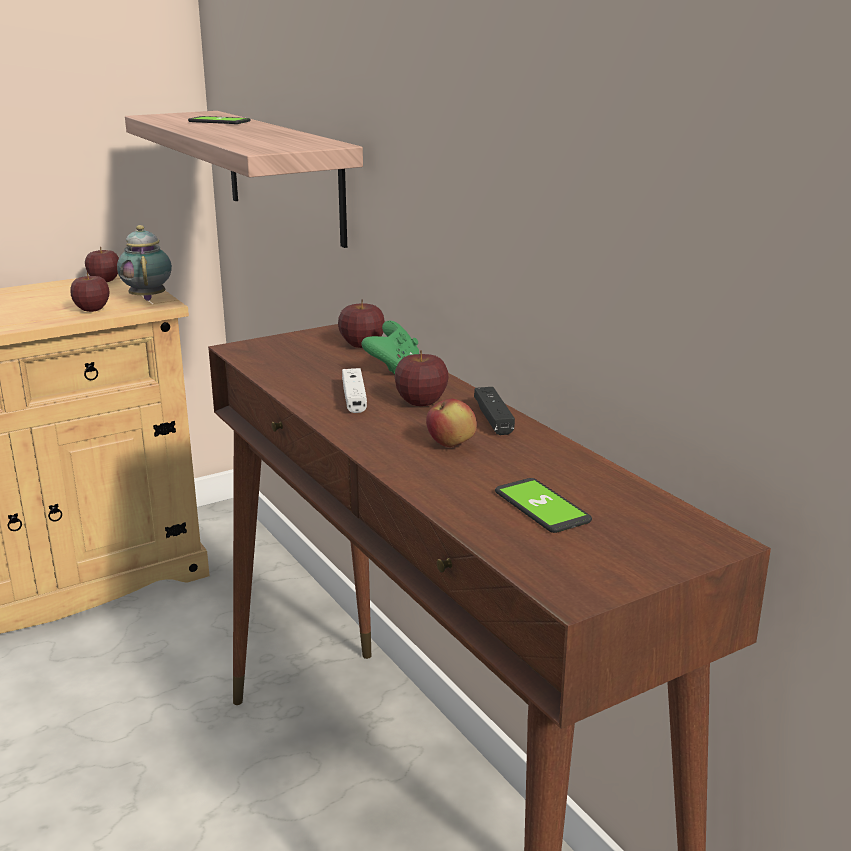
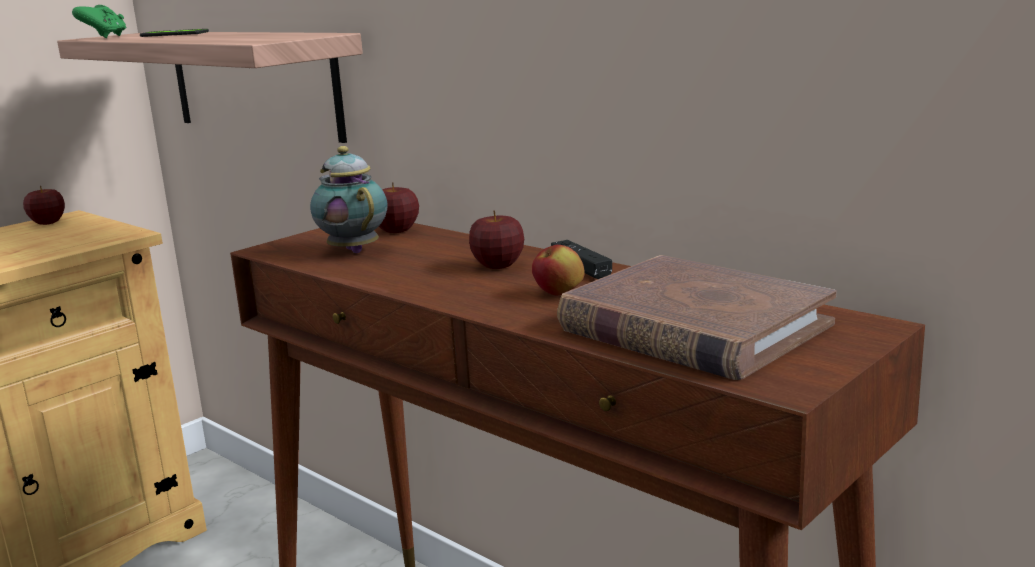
camera: 15 degrees left, 5 degrees down
(92, 310) = (52, 248): apple -> none
(148, 298) = (110, 231): teapot -> teapot (353, 250)
(354, 398) = (426, 272): white game controller -> none
(393, 367) = (444, 243): green game controller -> green game controller (105, 37)
(542, 507) = (692, 327): phone -> brown book

